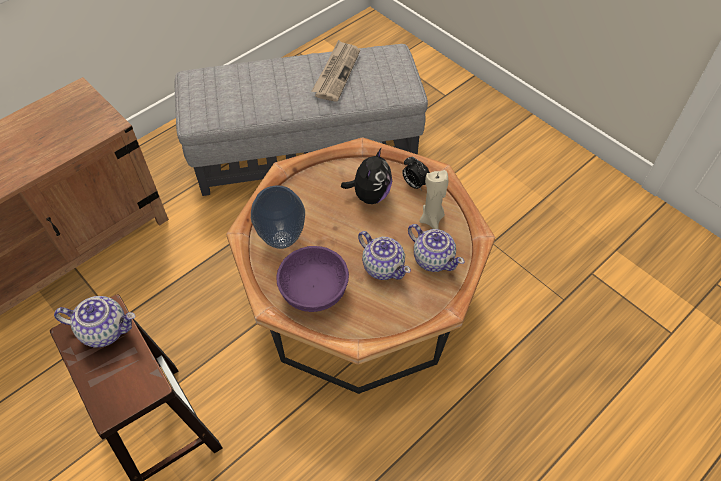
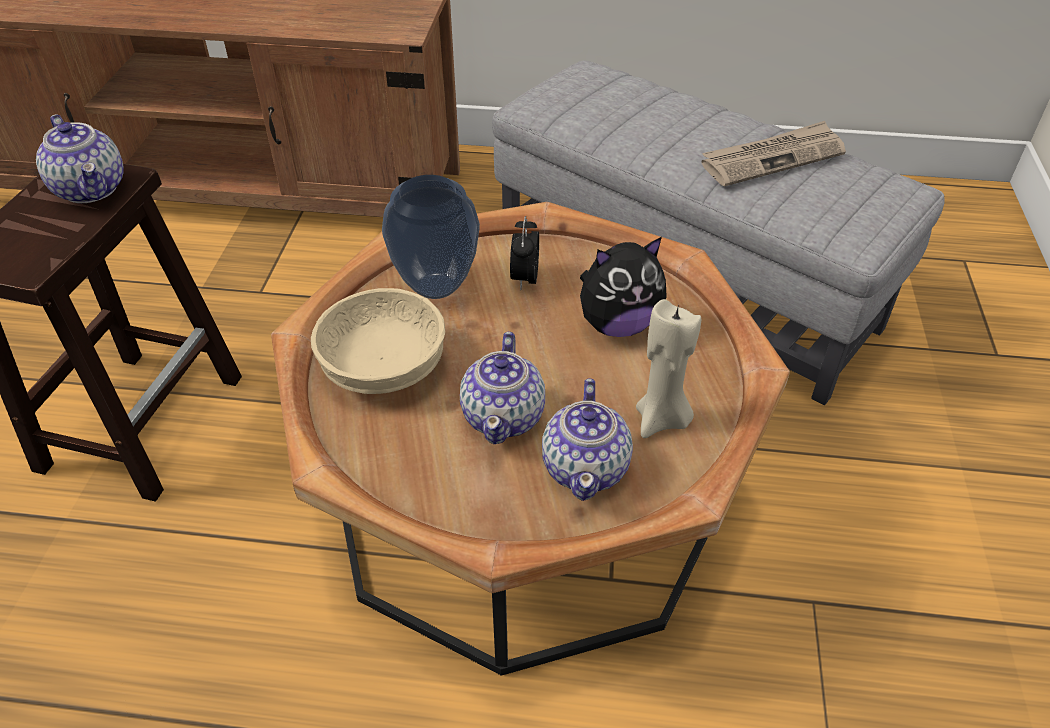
camera: 50 degrees right, 10 degrees down
(313, 289) = (384, 365): purple bowl -> beige bowl
(414, 184) = (701, 359): alarm clock -> alarm clock (524, 278)

